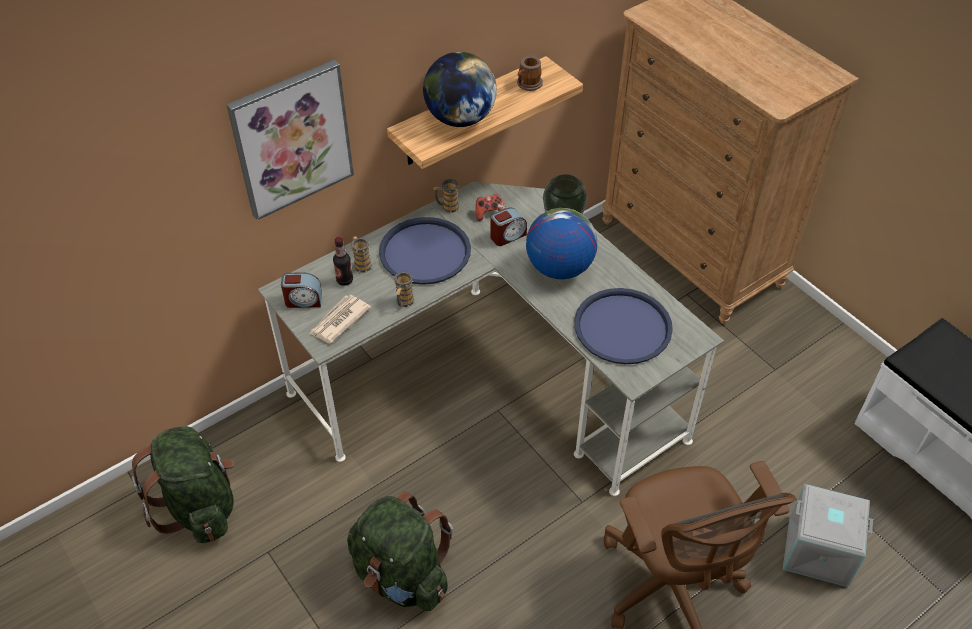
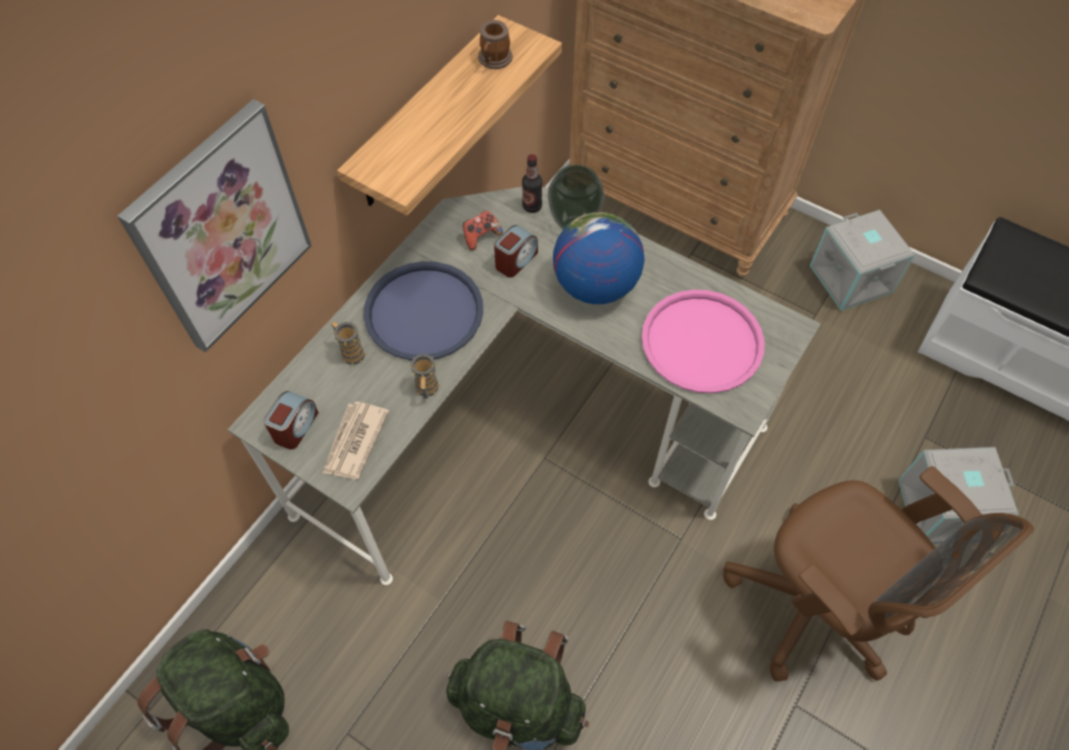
camera: 20 degrees left, 10 degrees up
(303, 300) = (295, 427): alarm clock -> alarm clock turned 45 degrees counterclockwise
(344, 280) = (338, 382): bottle -> bottle (532, 206)
(447, 207) = (425, 242): mug -> none
(460, 119) = (429, 131): globe -> none
(622, 327) = (702, 342): blue tray -> pink tray
(821, 351) = (852, 279): none -> grey storage box

